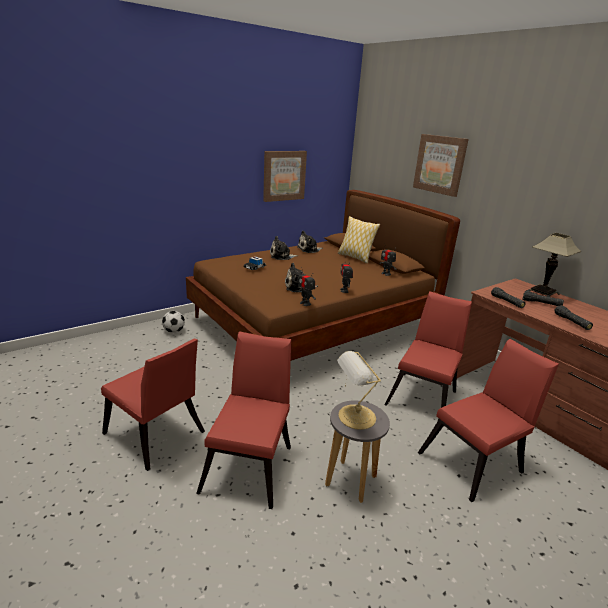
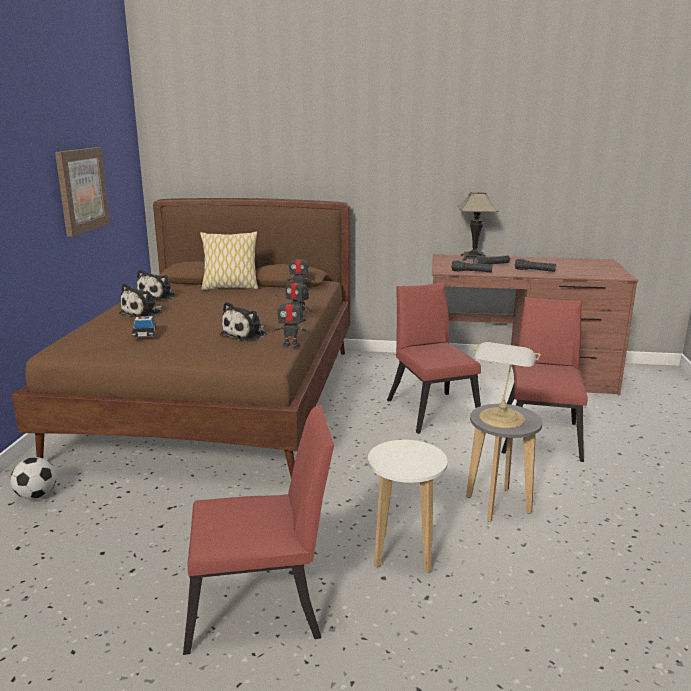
camera: 45 degrees left, 5 degrees down
(250, 464) = (404, 553): red chair -> white stool
(440, 164) = (300, 142): picture -> none

